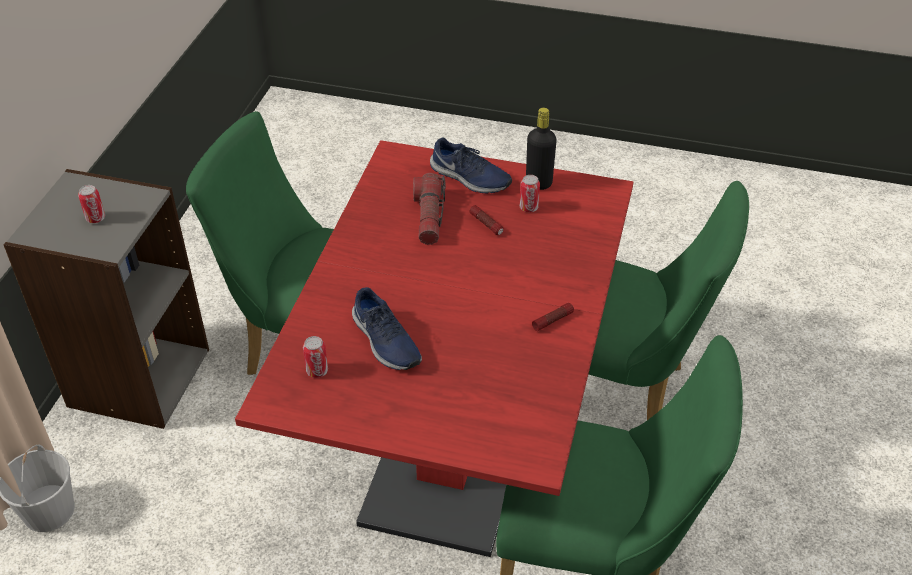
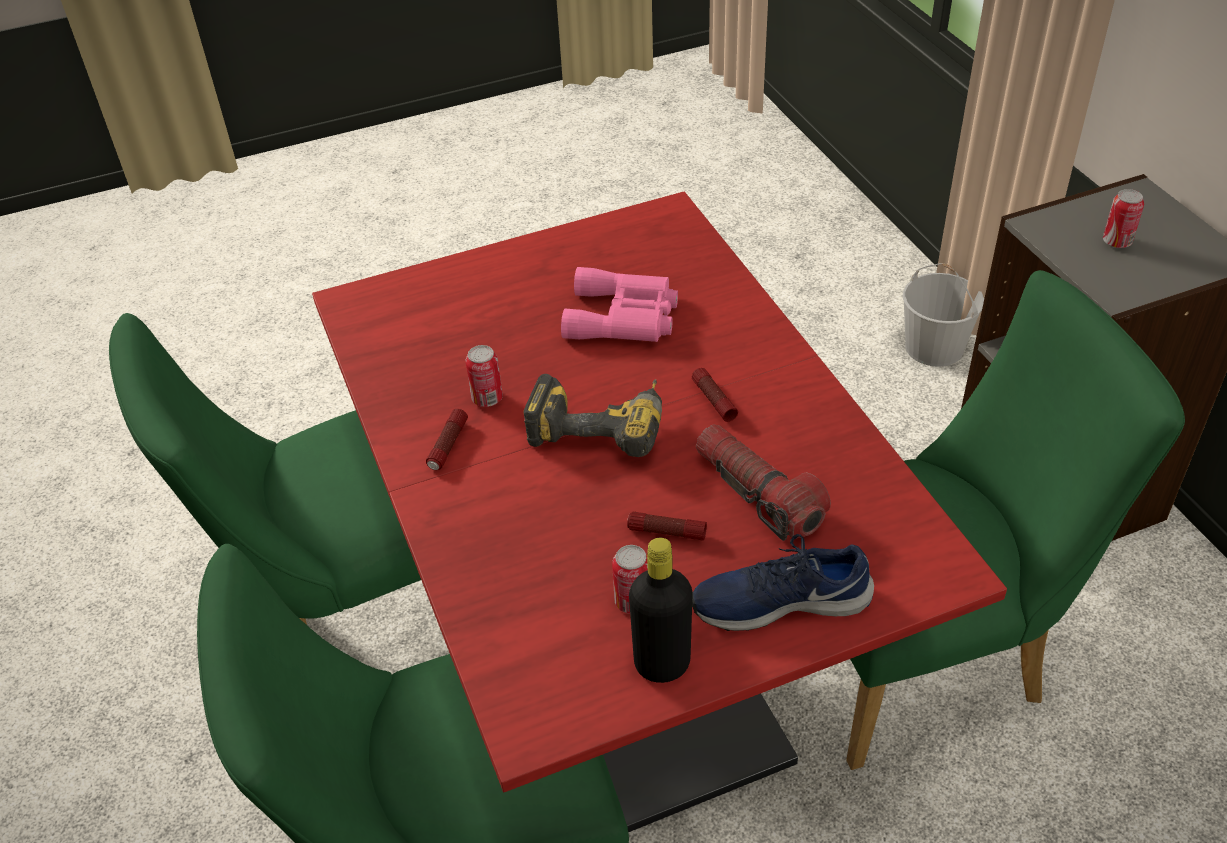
camera: 145 degrees right, 0 degrees up
(317, 371) = (660, 258): can -> can (487, 398)
(385, 342) = (624, 317): blue shoe -> pink binoculars
(396, 267) = (713, 400): none -> flashlight
(464, 287) = (600, 424): none -> power drill

